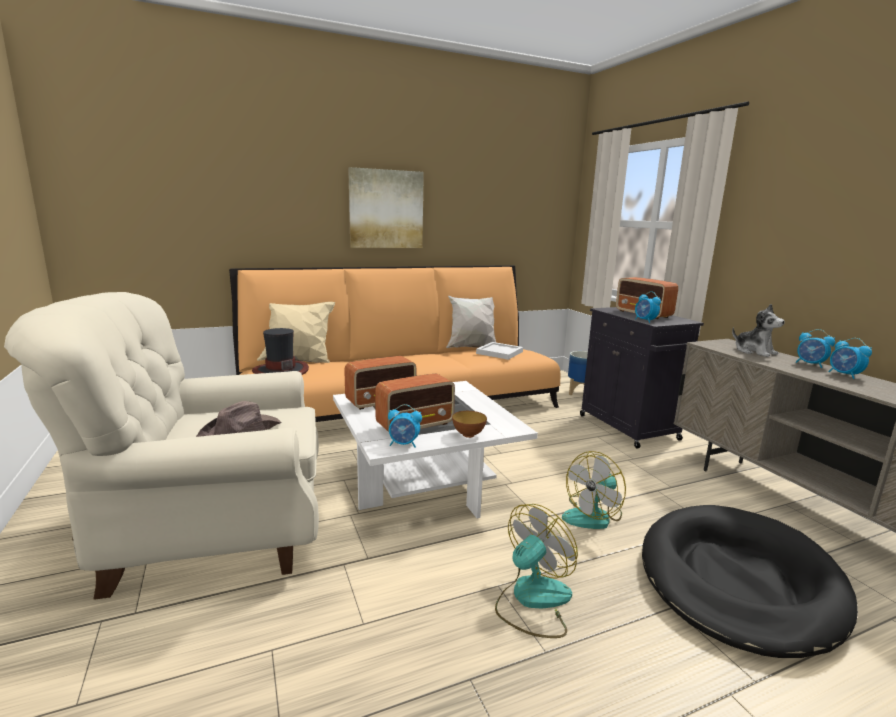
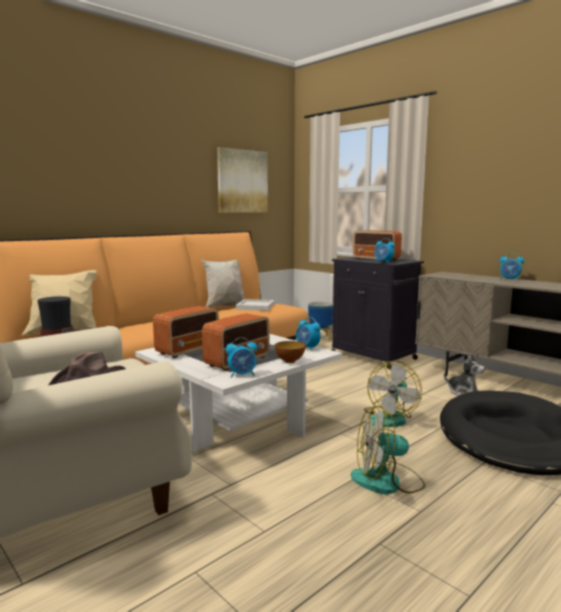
camera: 20 degrees left, 5 degrees down
(386, 209) = (135, 180): picture -> picture (242, 181)
(532, 600) = (387, 482): fan -> fan turned 120 degrees counterclockwise
(754, 351) = (468, 276): plush toy -> plush toy (464, 392)
(844, 375) = (535, 282): alarm clock -> alarm clock (307, 348)

